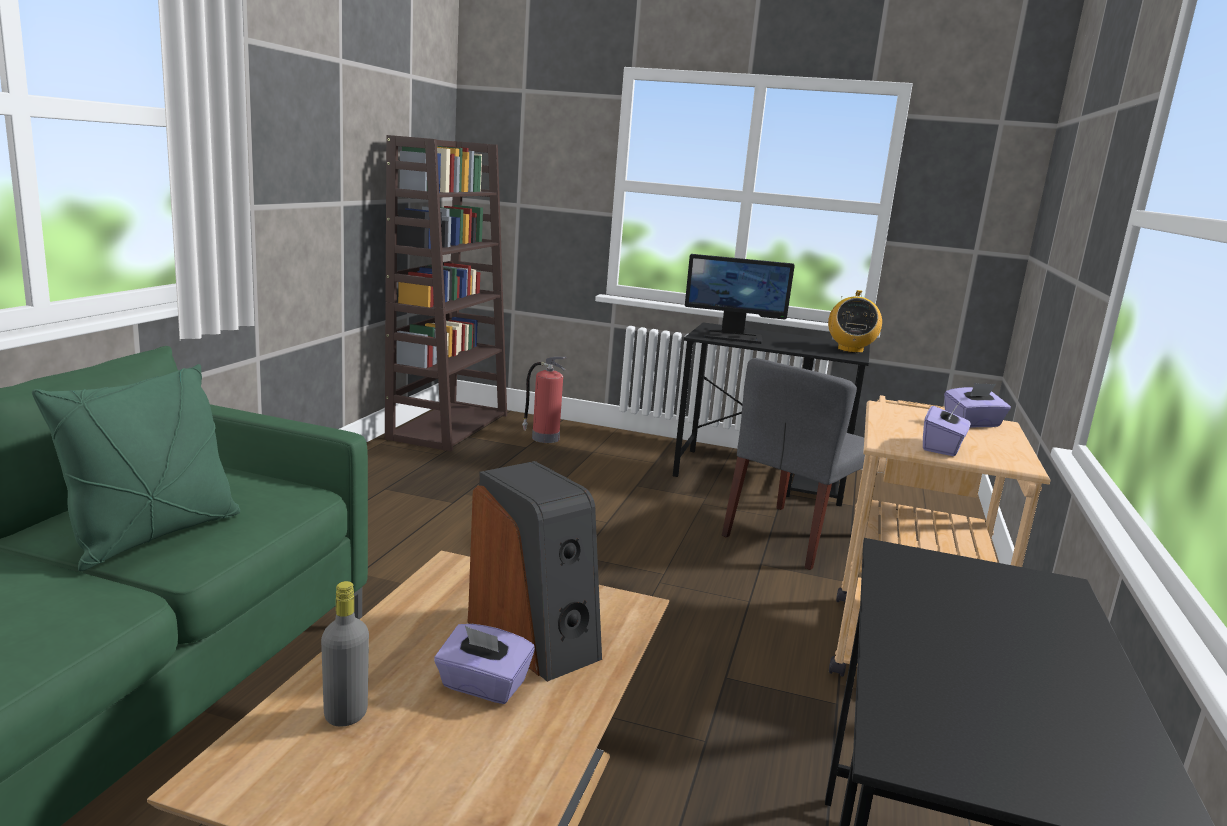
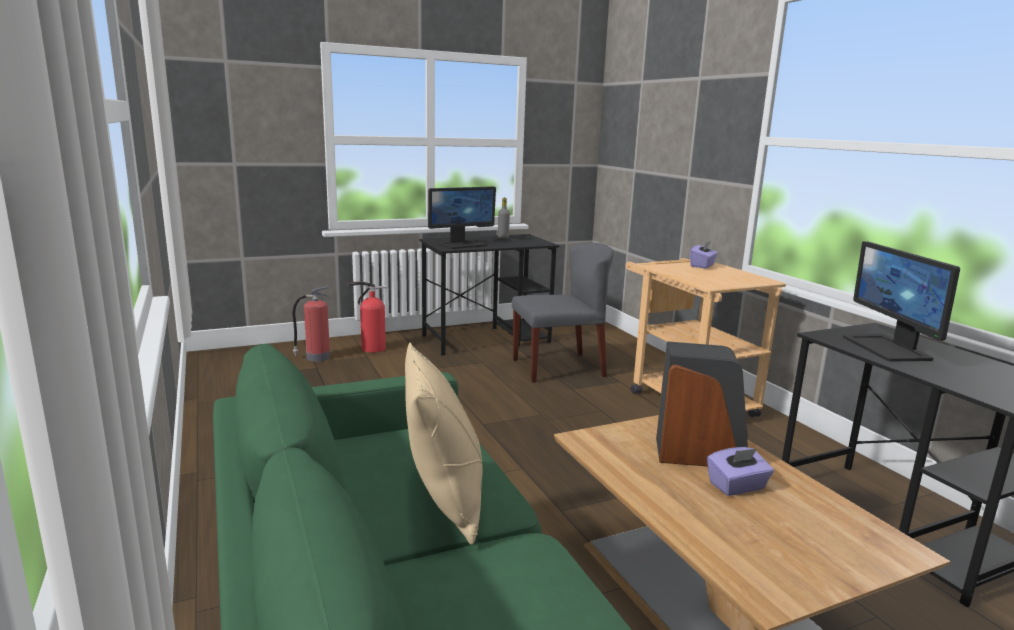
camera: 40 degrees left, 0 degrees up
(153, 536) = (444, 500): green pillow -> beige pillow
(346, 715) = (730, 534): grey bottle -> grey bottle (503, 237)
(448, 426) = (227, 371): brown bookcase -> none
(610, 446) = (370, 349): none -> fire extinguisher
(792, 536) = (559, 367): grey chair -> grey chair turned 105 degrees counterclockwise
(850, 350) = (532, 239): radio -> none
(942, 448) = (729, 281): purple tissue box -> none
(958, 608) = (887, 348): none -> monitor

